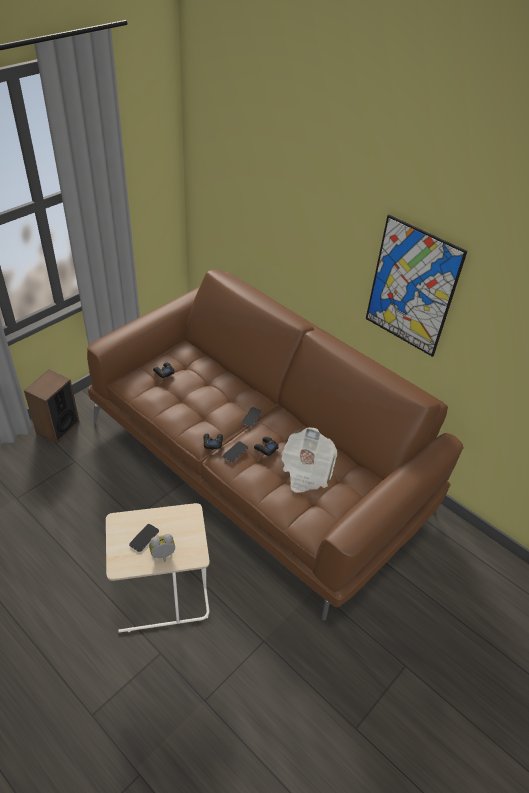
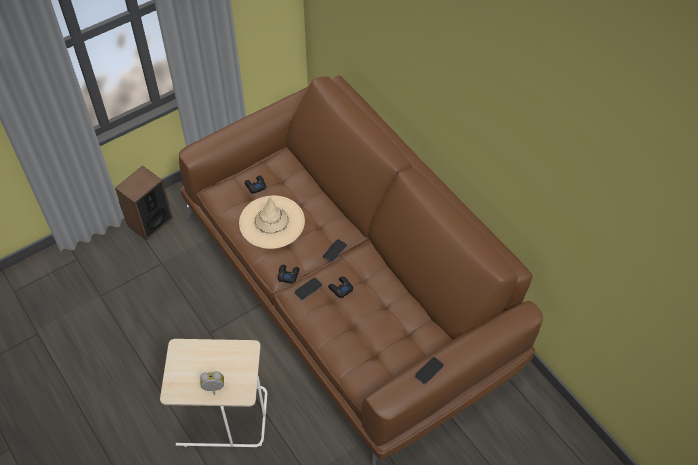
camera: 15 degrees right, 10 degrees up
(144, 538) = (200, 369): phone -> phone (429, 371)
(186, 400) = (271, 222): none -> beige hat
(306, 471) = (375, 320): newspaper -> none
(412, 287) = (501, 151): picture -> none

